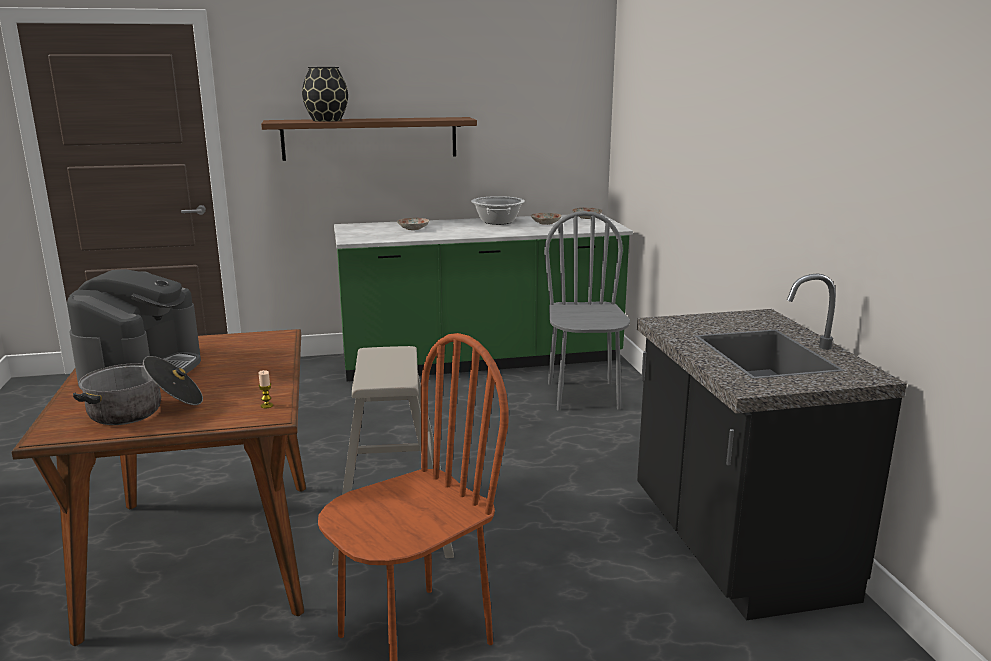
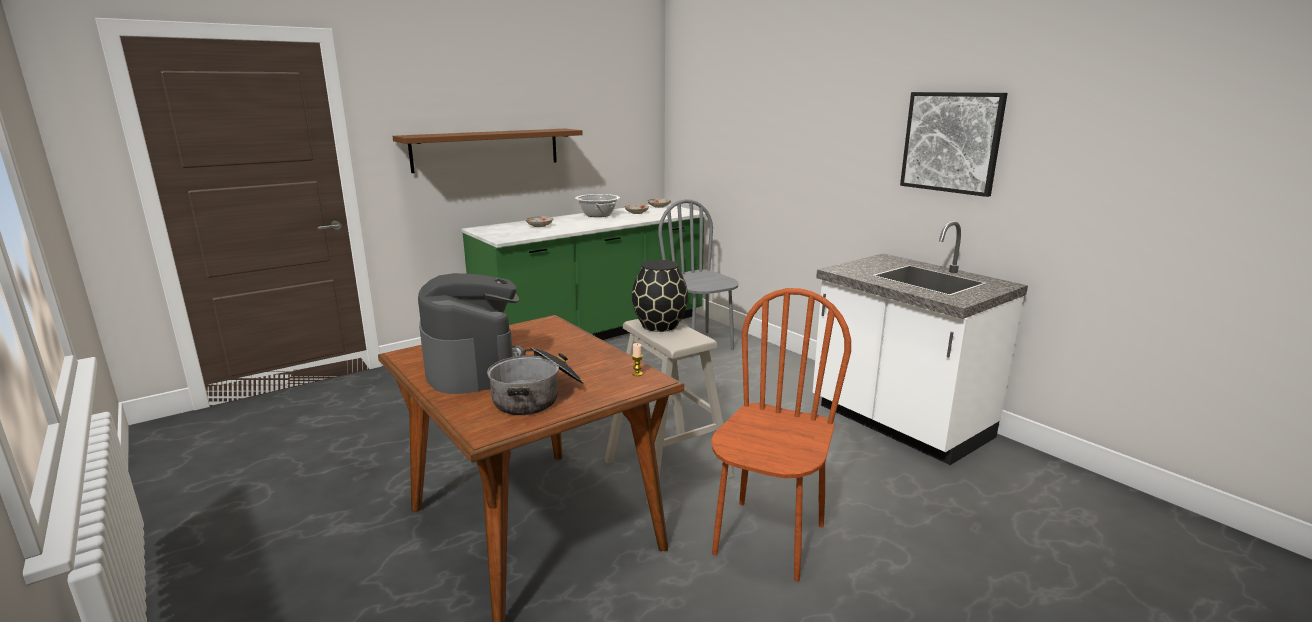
camera: 25 degrees left, 0 degrees up
(326, 120) = (456, 134): black vase -> black vase (659, 326)
(734, 548) = (898, 423): black counter -> white counter
(845, 158) = (951, 142): none -> picture

